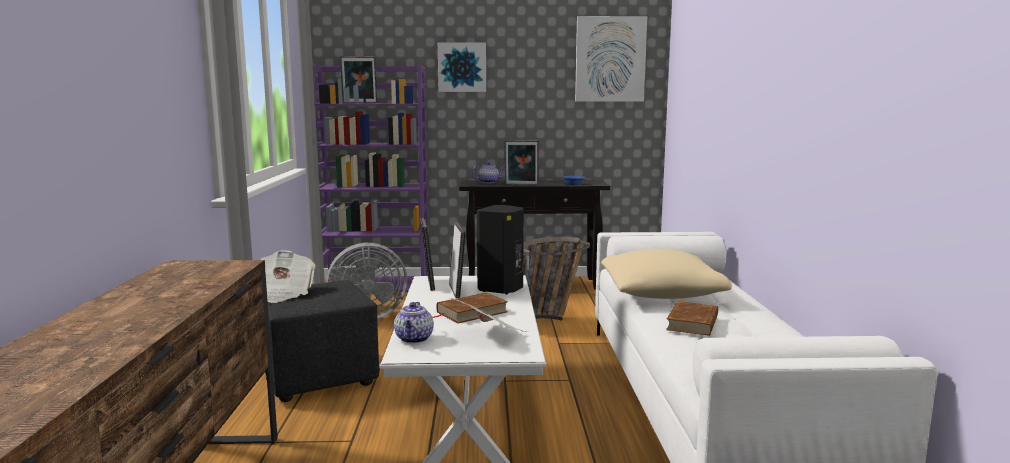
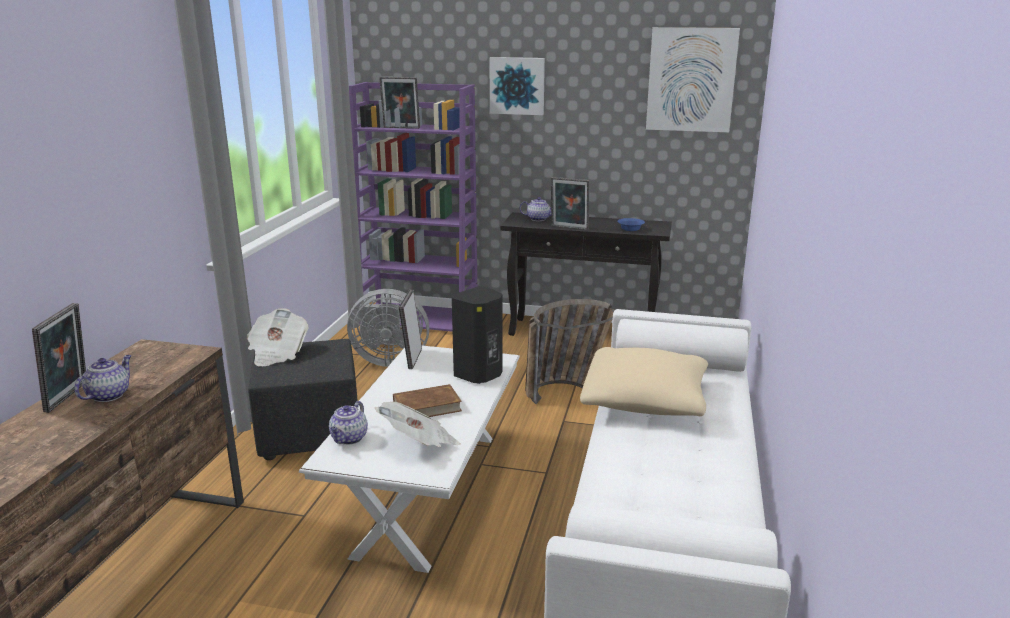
camera: 15 degrees right, 10 degrees up
(167, 294) = (109, 395): none -> teapot
(457, 290) = (434, 372): picture frame -> picture frame (70, 396)
(693, 323) = (641, 453): brown book -> none

